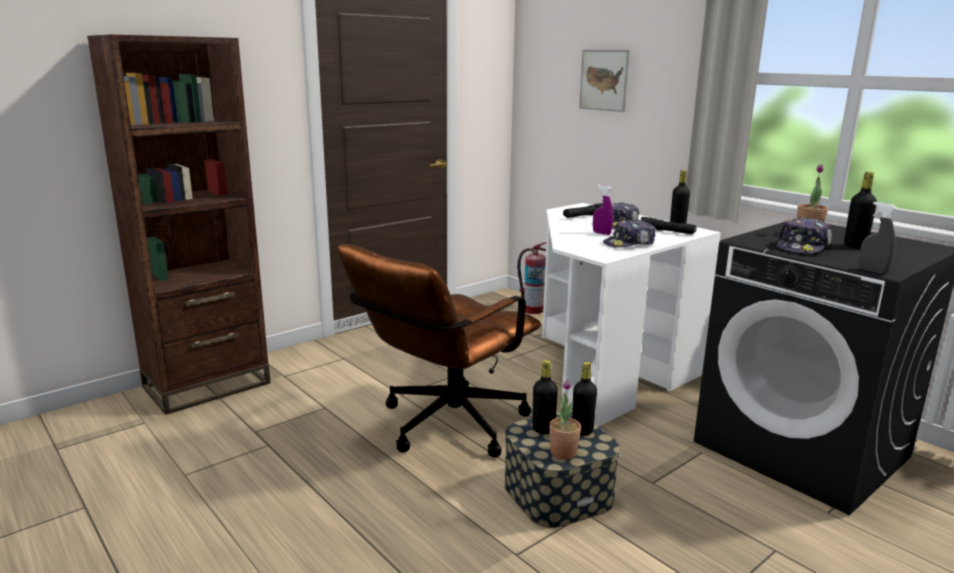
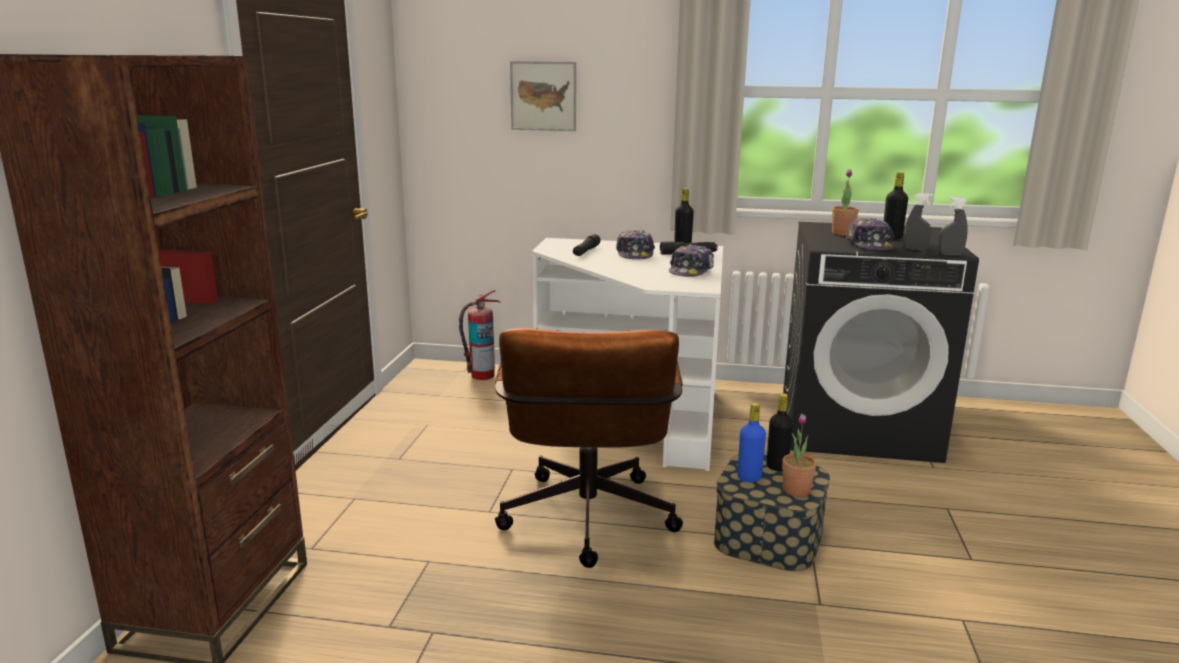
camera: 40 degrees left, 0 degrees up
(543, 429) = (749, 477): black bottle -> blue bottle
(601, 233) = (644, 266): purple spray bottle -> none
(843, 259) = (915, 249): none -> grey spray bottle

